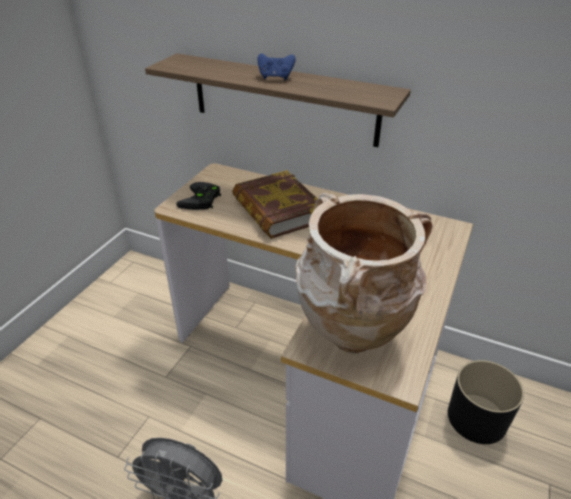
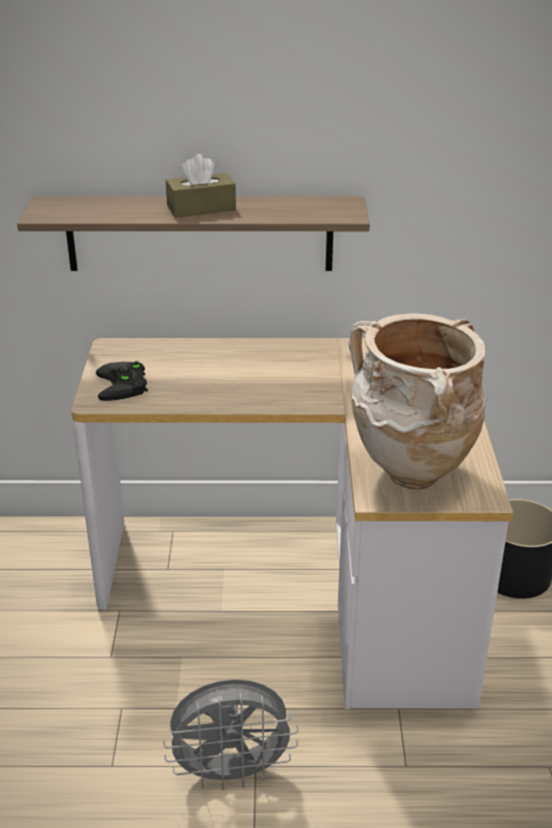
camera: 25 degrees left, 5 degrees down
(275, 77) = (201, 208): blue game controller -> brown tissue box
(277, 210) = (232, 375): book -> none

